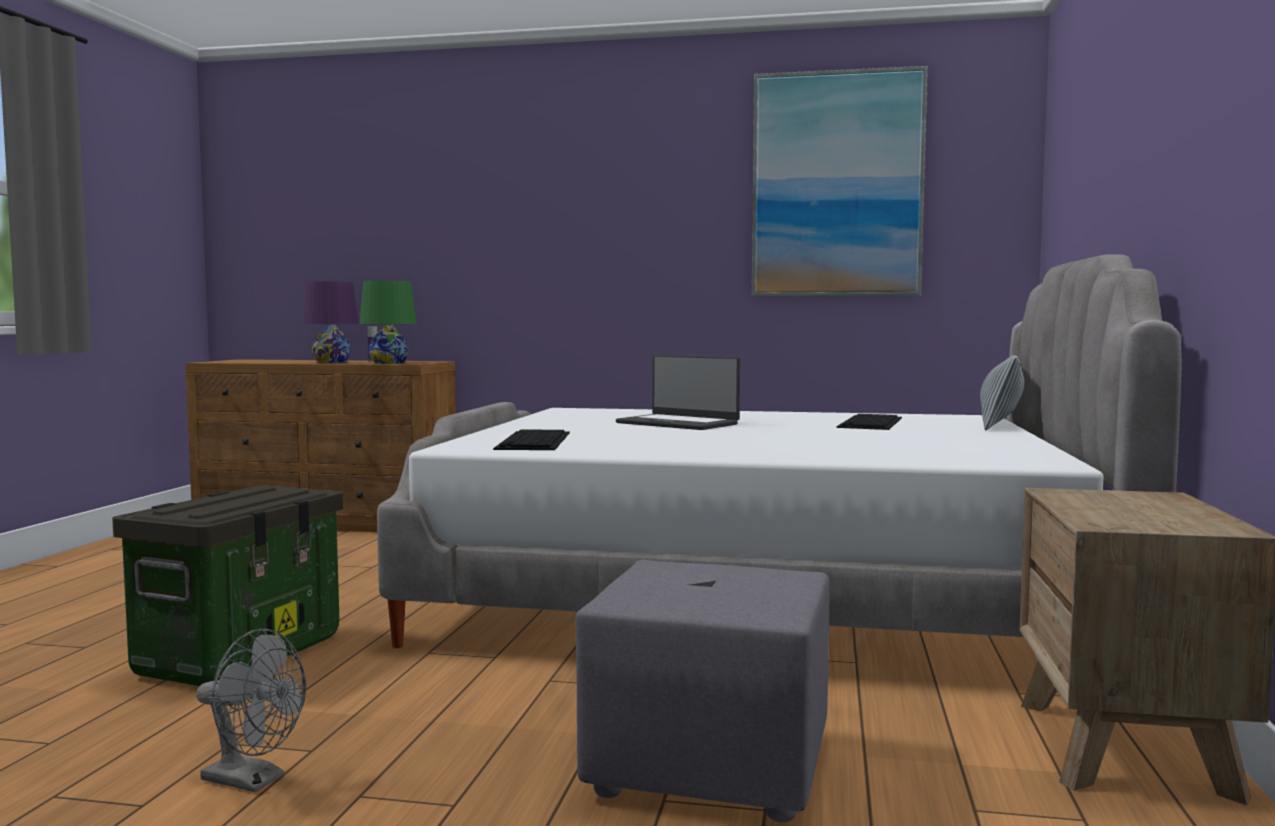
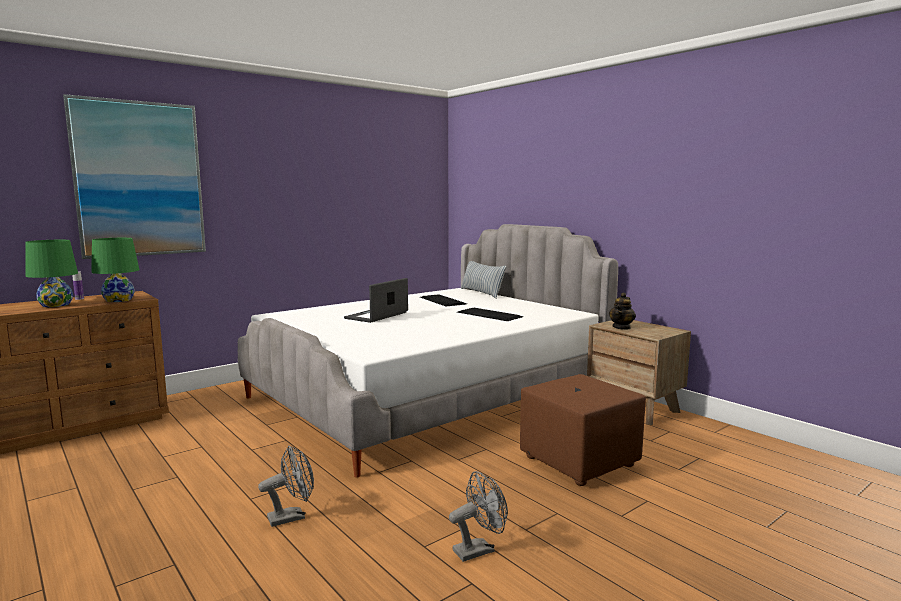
camera: 50 degrees left, 5 degrees up
(241, 654) = (292, 516): storage box -> grey fan
(331, 362) = (56, 305): purple table lamp -> green table lamp
(534, 441) = (379, 341): keyboard -> keyboard (490, 314)
(678, 423) = (377, 315): laptop -> laptop turned 135 degrees clockwise
(712, 768) = (580, 461): grey ottoman -> brown ottoman
(837, 185) = (368, 173): picture -> picture (139, 179)
(1086, 501) = (621, 327): none -> teapot

